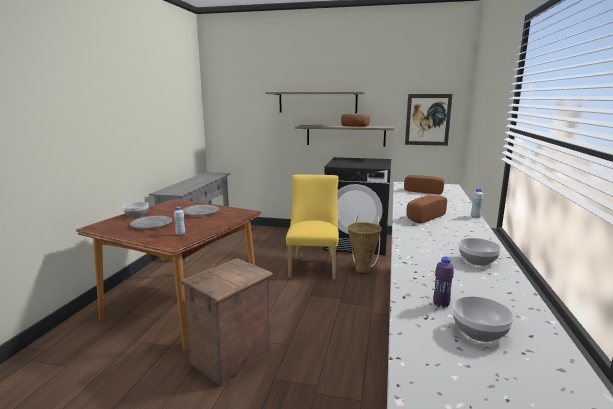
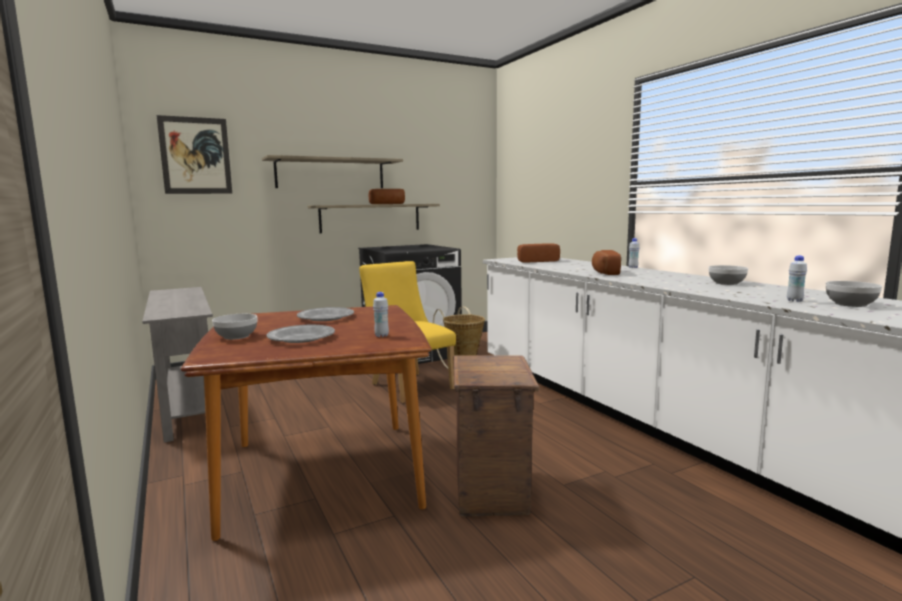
camera: 40 degrees left, 5 degrees down
(428, 119) = (460, 195): picture -> picture (195, 155)
(441, 304) = (794, 300): purple bottle -> white bottle

